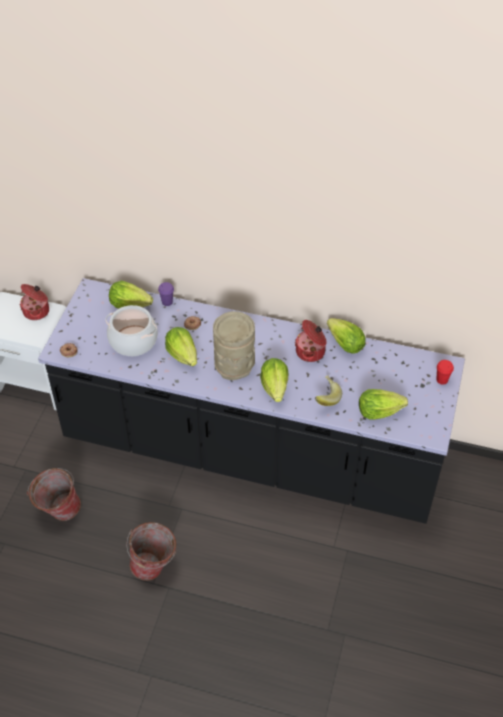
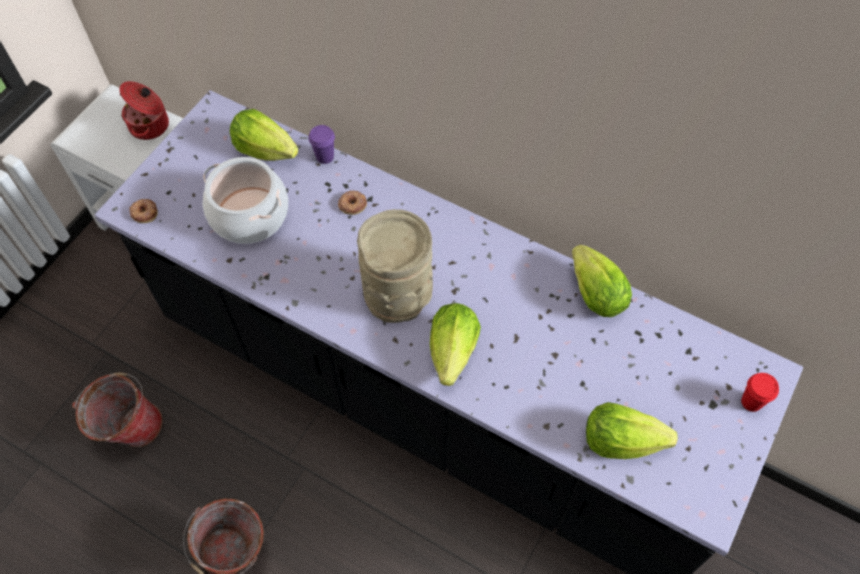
camera: 15 degrees right, 10 degrees up
(183, 355) = (319, 257): lettuce -> none
(311, 352) = (533, 296): cooking pot -> none
(325, 397) = (533, 390): banana -> none

